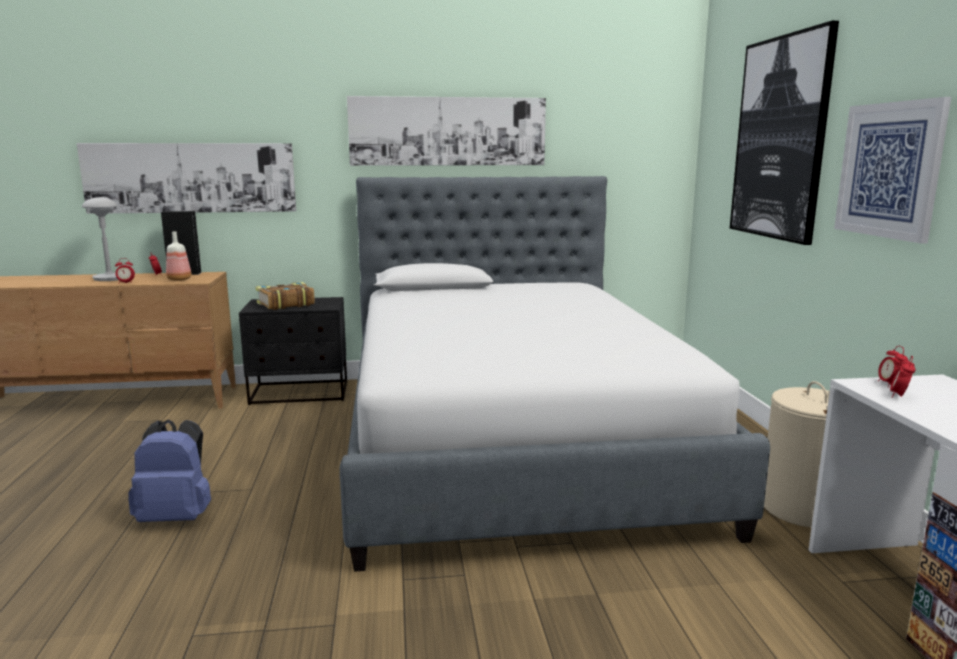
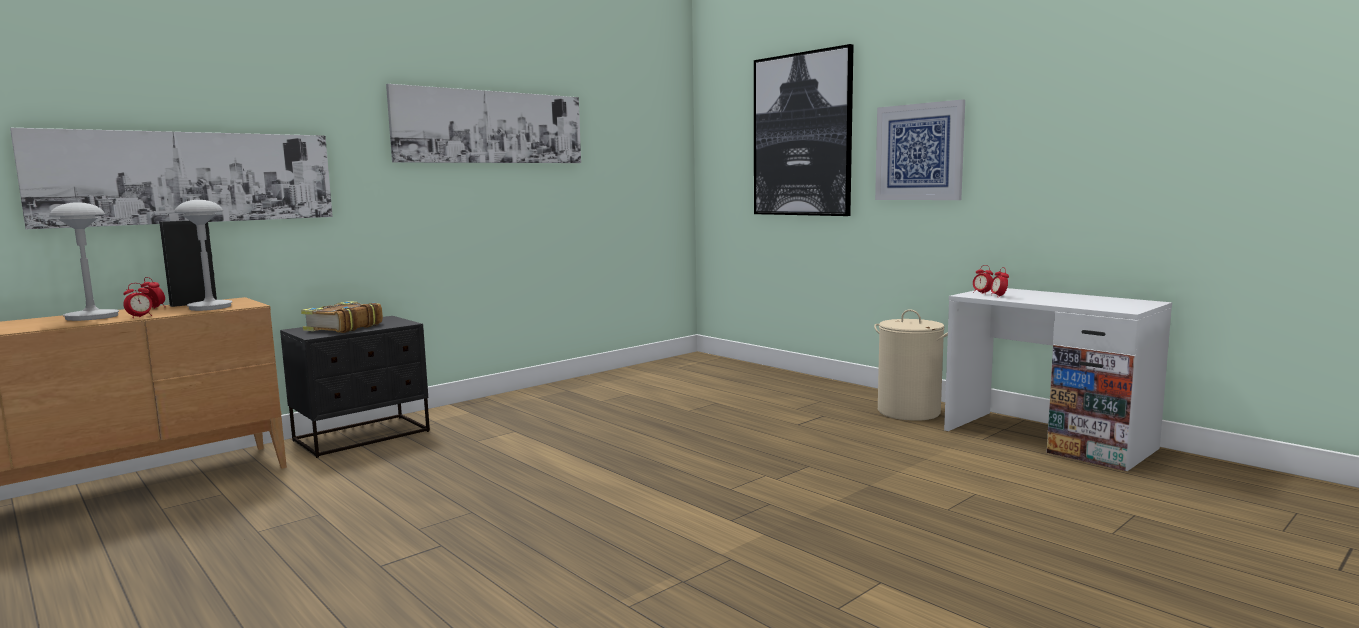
camera: 35 degrees left, 5 degrees down
(177, 517) = (433, 551): blue backpack -> none
(179, 279) = (209, 307): bottle -> grey table lamp
(510, 441) = (652, 423): bed -> none

